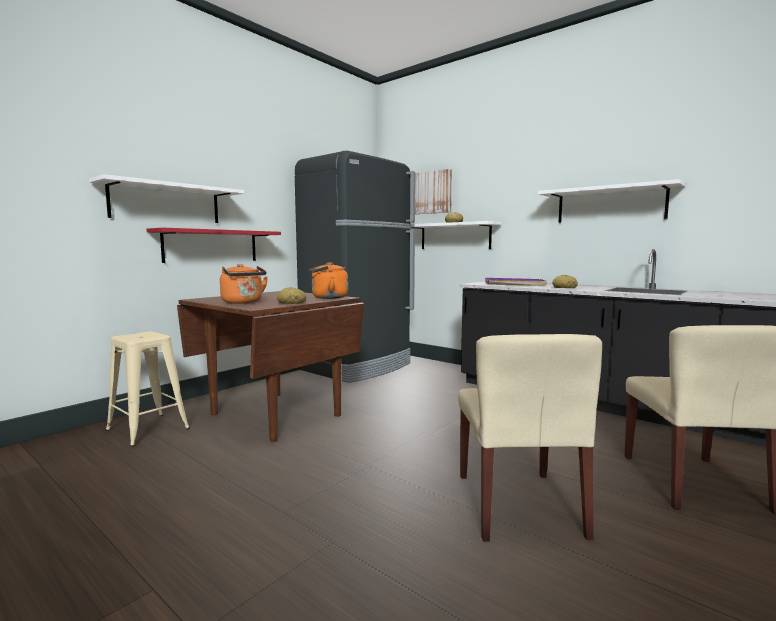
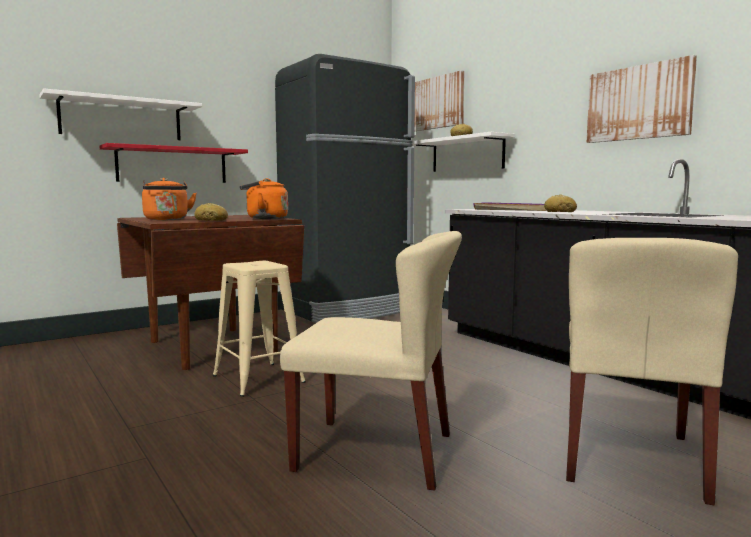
camera: 15 degrees right, 0 degrees up
(148, 429) = (82, 349): beige stool -> beige stool (258, 379)
(518, 505) = (376, 452): beige chair -> beige chair turned 90 degrees counterclockwise
(610, 204) = (638, 103): white shelf -> picture

